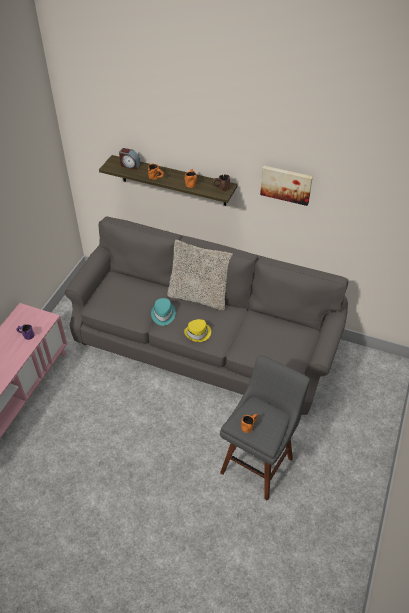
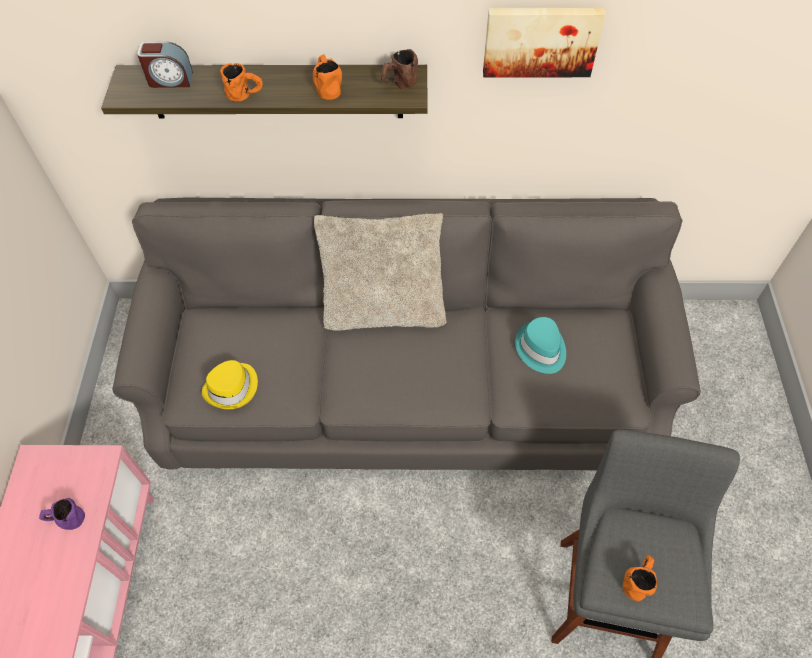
camera: 20 degrees left, 10 degrees up
(163, 314) = (334, 372): turquoise hat -> turquoise hat (540, 349)
(198, 333) = (420, 391): yellow hat -> yellow hat (232, 388)

